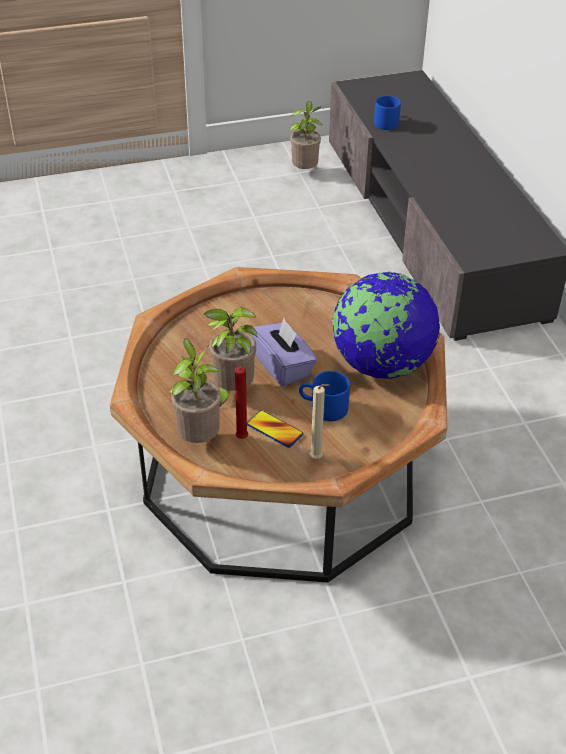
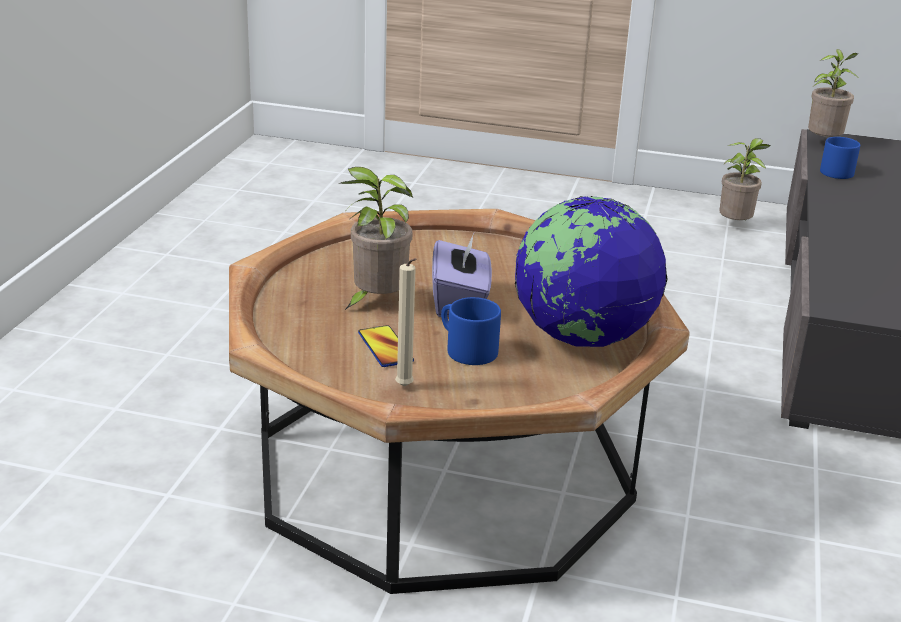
camera: 30 degrees right, 15 degrees down
(198, 438) = (292, 326): potted plant -> potted plant (823, 144)
(241, 439) = (337, 342): red candle -> none

